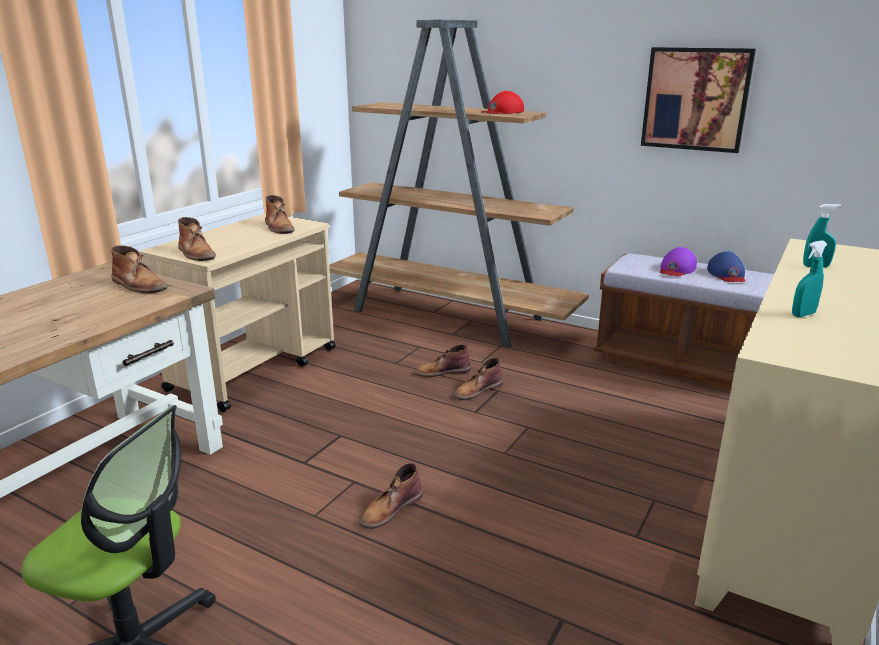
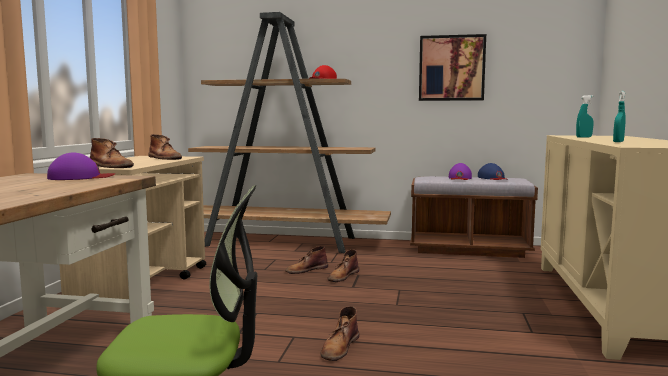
camera: 20 degrees left, 15 degrees down
(139, 285) = (80, 177): brown boot -> purple cap

